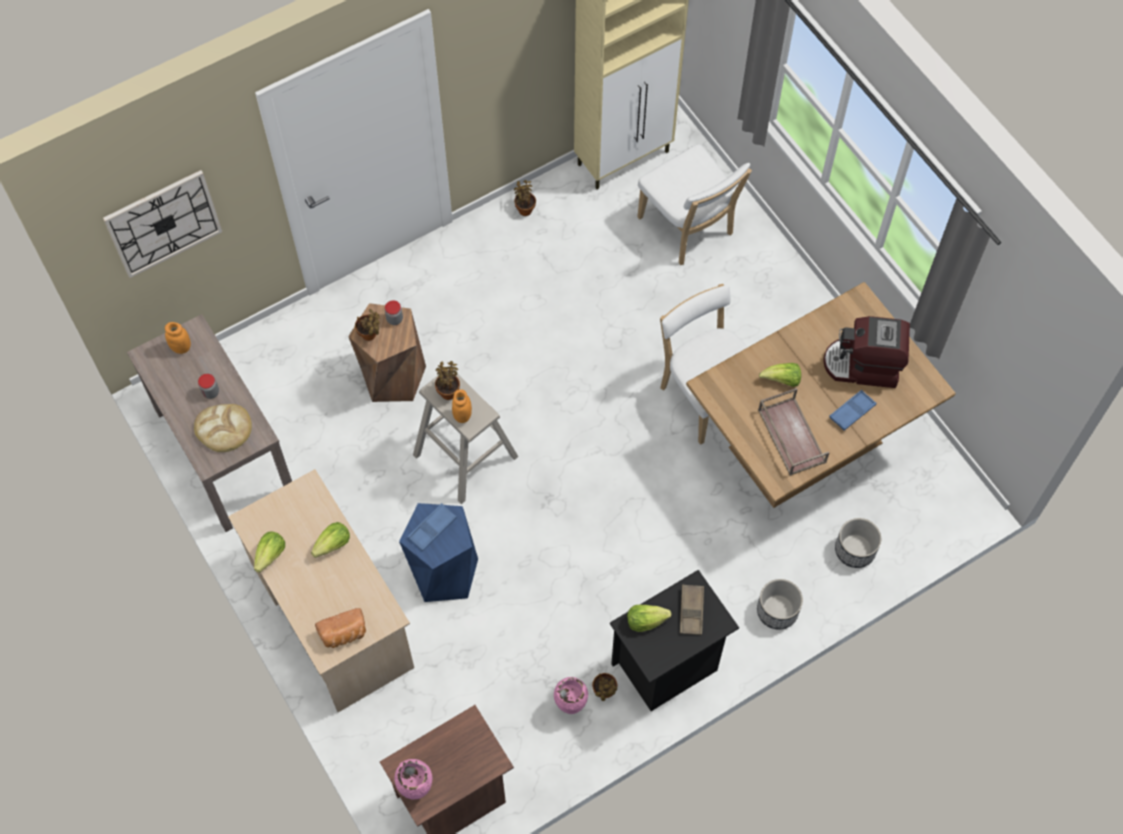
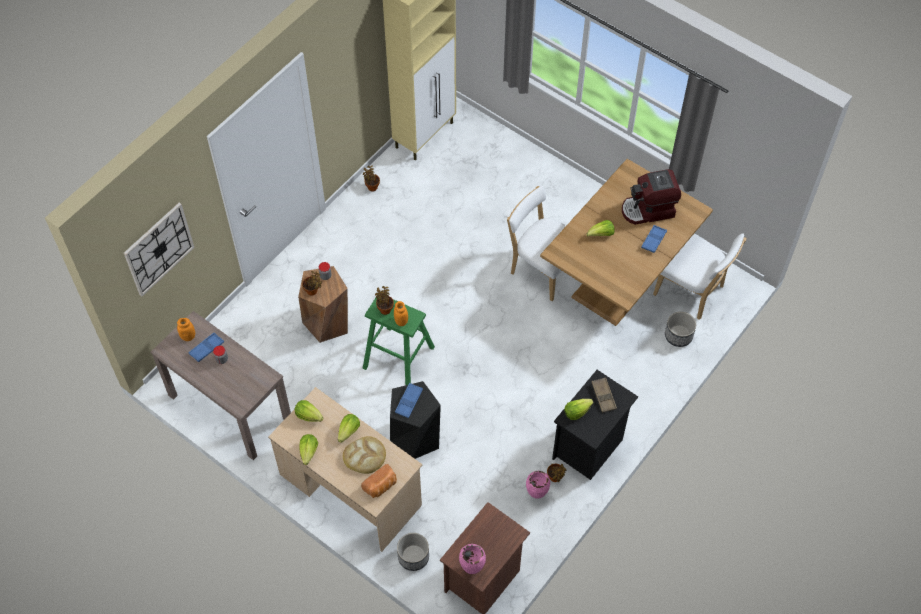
camera: 20 degrees left, 5 degrees down
(198, 371) = (206, 348): none -> blue tray
(224, 428) = (241, 380): bread -> bread (365, 456)
(290, 505) = (308, 415): none -> lettuce
(444, 572) = (415, 437): blue stool -> black stool
(466, 456) = (399, 357): beige stool -> green stool
(688, 229) = (486, 168): white chair -> white chair (691, 292)
(777, 611) = (645, 390): planter -> planter (413, 557)
(790, 435) = (621, 267): brown tray -> none

